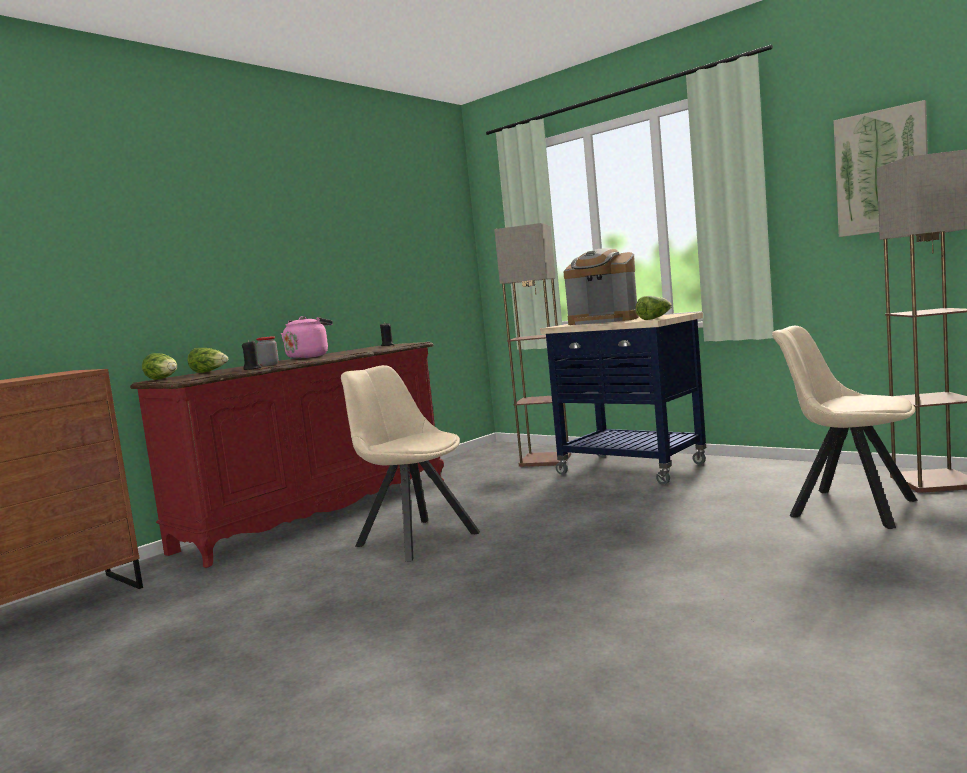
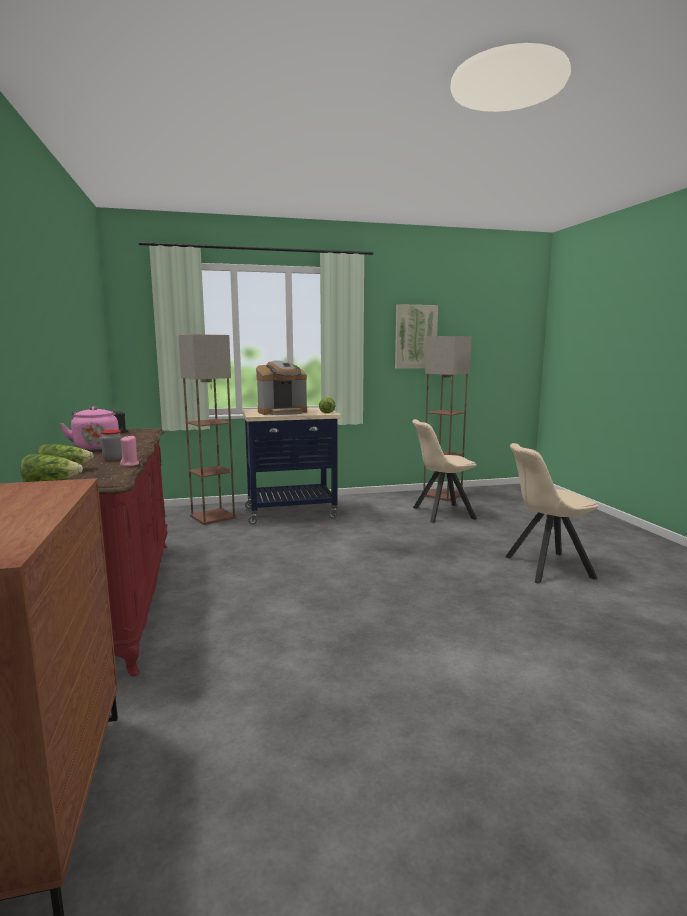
camera: 55 degrees left, 5 degrees up
(252, 369) = (130, 464): black candle -> pink candle
(415, 539) = (270, 590): beige chair -> beige chair (546, 567)

